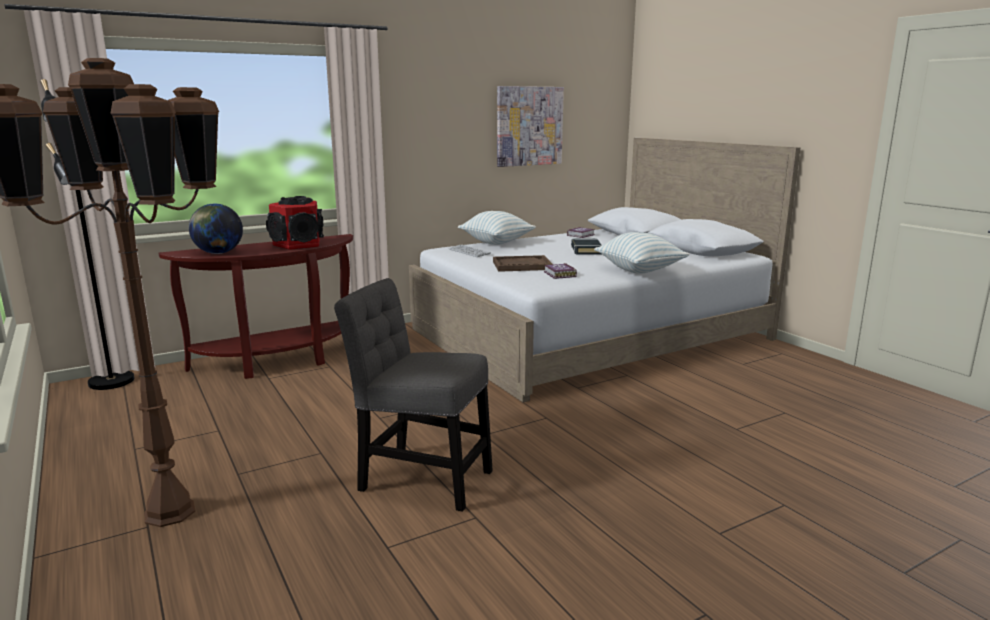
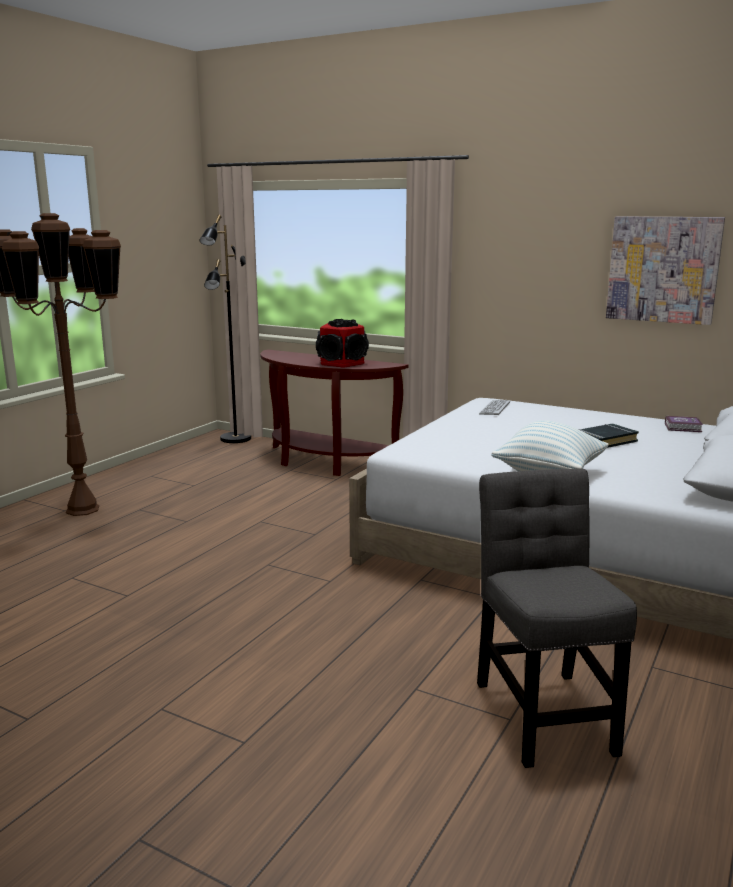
camera: 60 degrees right, 0 degrees up
(218, 253) = (284, 357): globe -> none
(420, 478) = (173, 561): grey chair -> grey chair (542, 711)
(496, 242) = (558, 408): pillow -> none
(521, 265) = (475, 432): brown tray -> none
(559, 274) = (464, 449): book -> none

